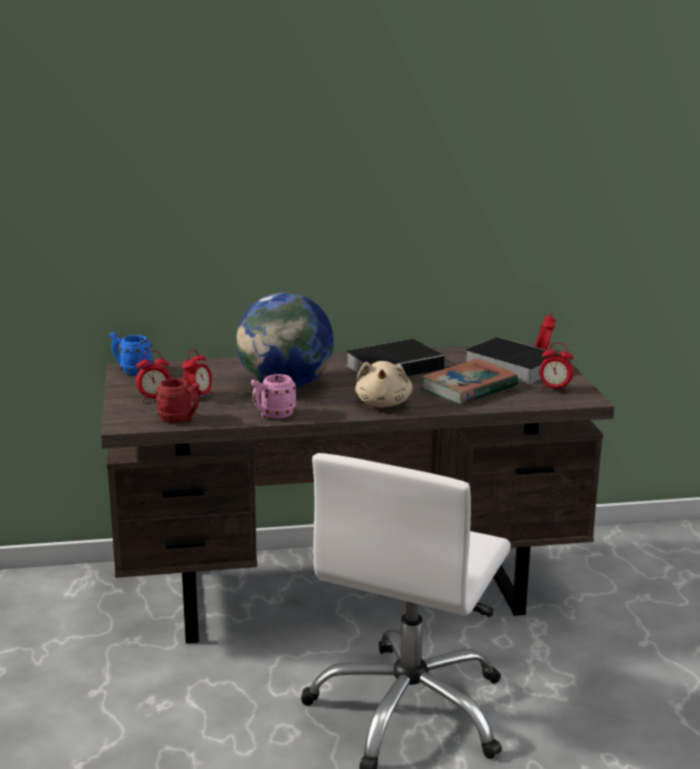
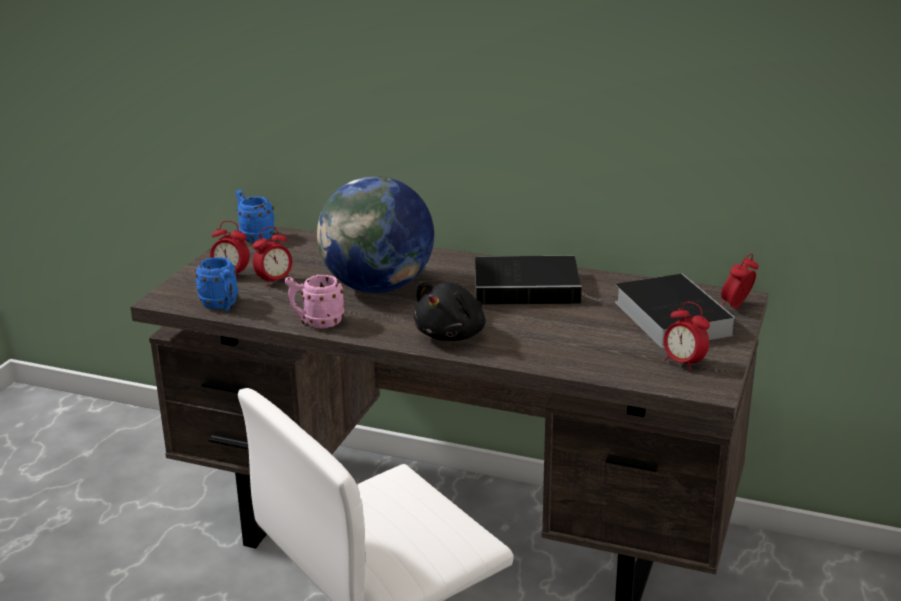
camera: 30 degrees right, 5 degrees up
(180, 420) = (222, 306): red mug -> blue mug
(383, 403) = (452, 334): beige plush toy -> black plush toy
(469, 388) = (578, 336): book -> none

